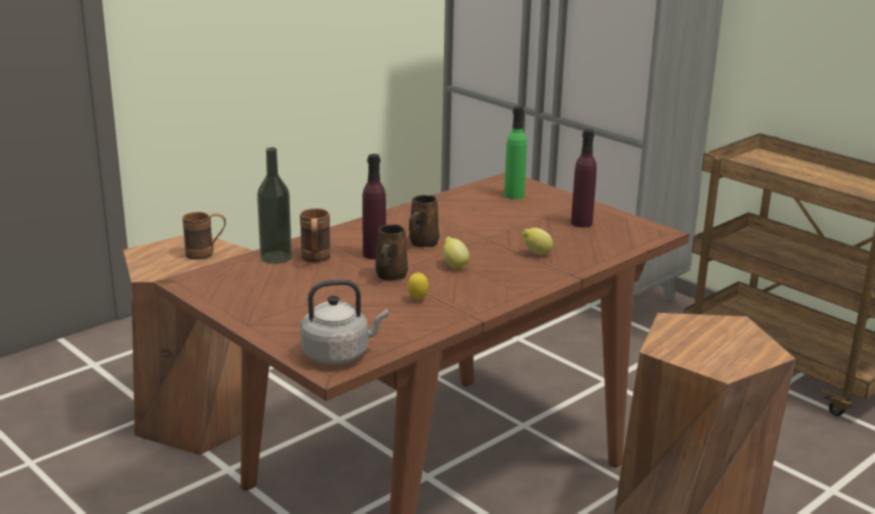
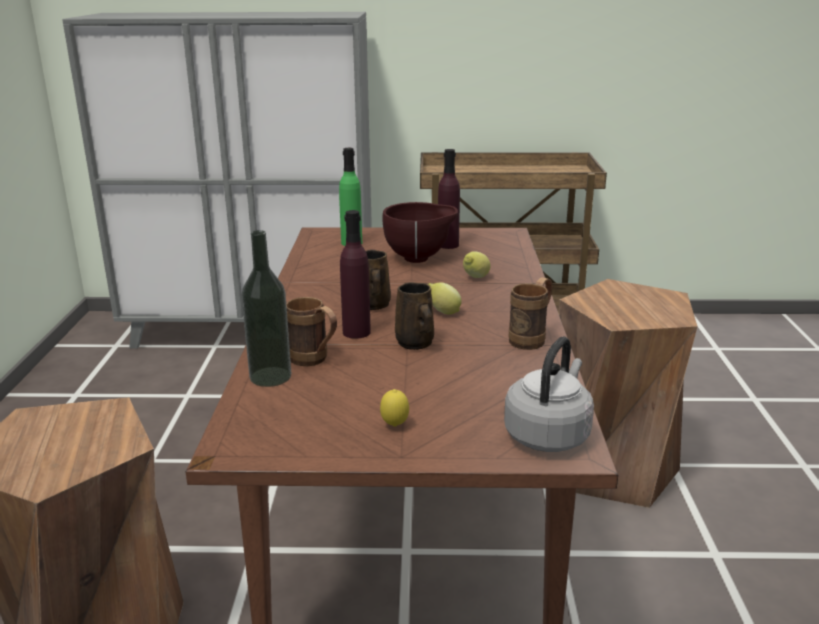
camera: 45 degrees left, 0 degrees up
(206, 254) = (80, 426): brown mug -> brown mug (532, 338)
(417, 299) = (485, 352): lemon -> lemon (394, 426)
(533, 225) = (420, 259): none -> brown bowl

